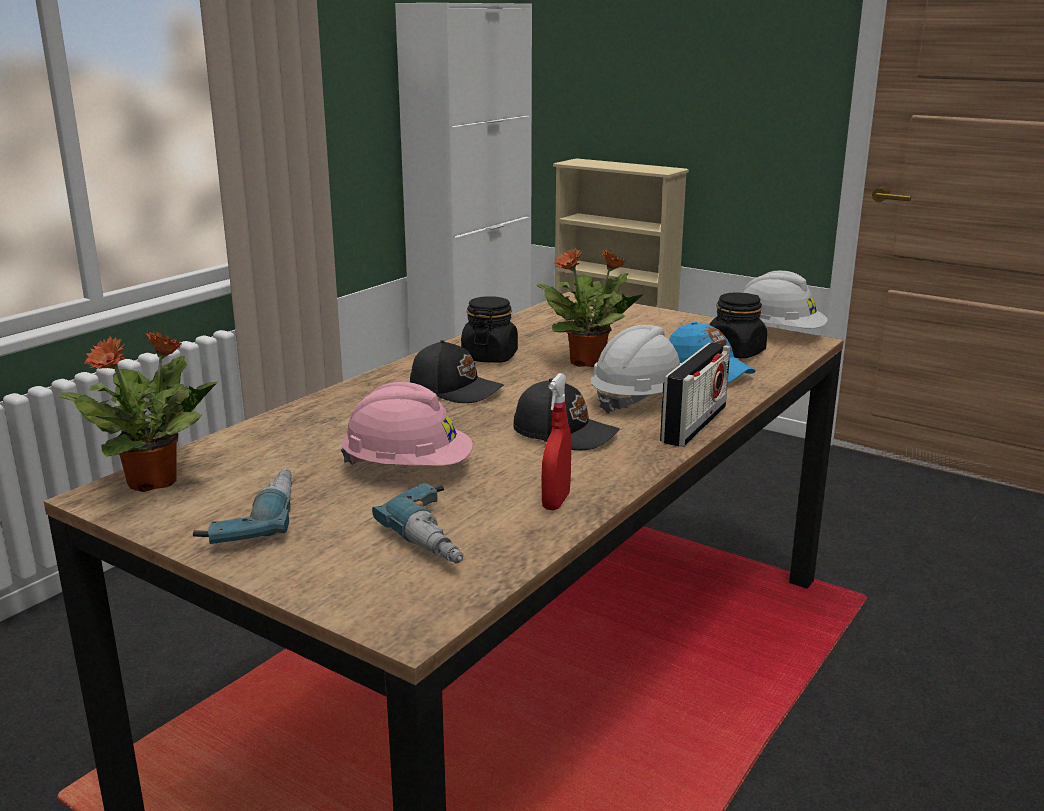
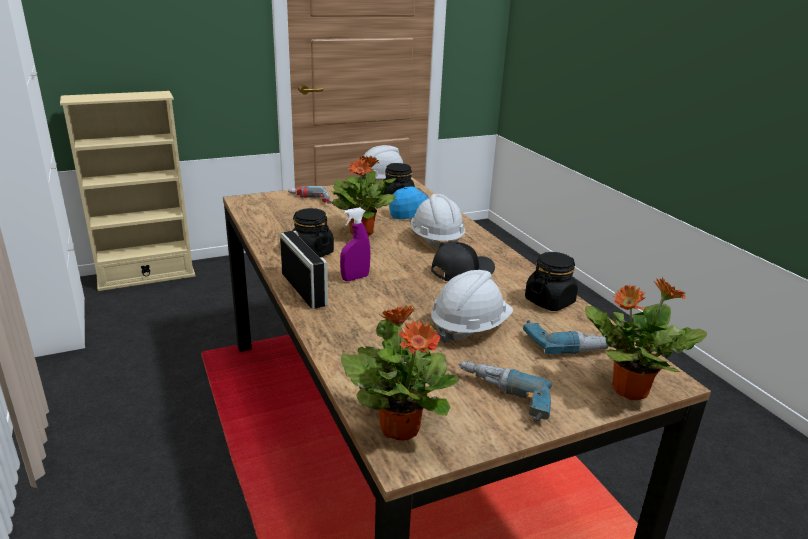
camera: 60 degrees left, 5 degrees up
(349, 596) = (628, 390): none -> potted plant
(408, 469) = (469, 328): pink hard hat -> white hard hat
(456, 389) = (355, 278): black cap -> purple spray bottle
(556, 502) = (549, 301): red spray bottle -> black jar
(632, 321) = (311, 201): none -> power drill
(694, 424) = (483, 240): radio -> radio (304, 289)

